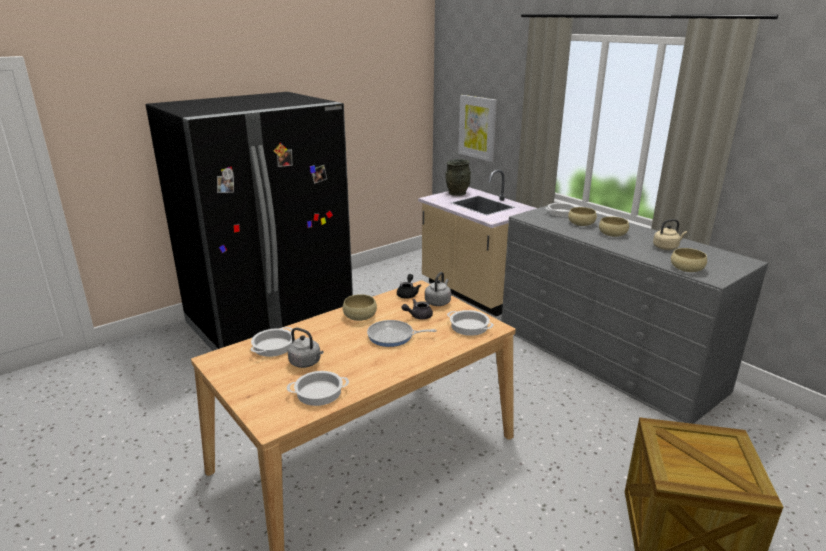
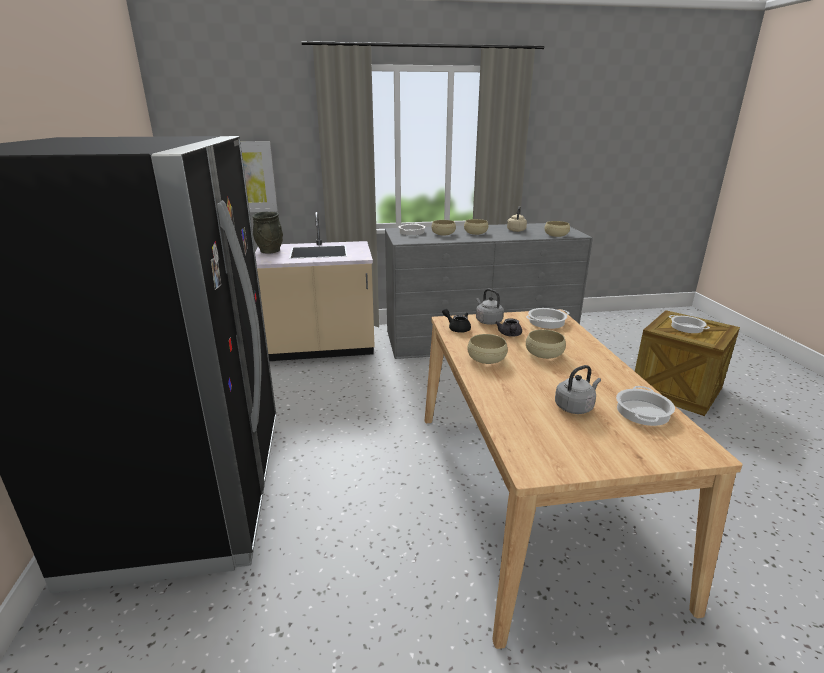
camera: 60 degrees left, 0 degrees up
(273, 346) = (523, 419): cooking pot -> cooking pot (686, 327)
(393, 336) = (544, 354): frying pan -> beige bowl

